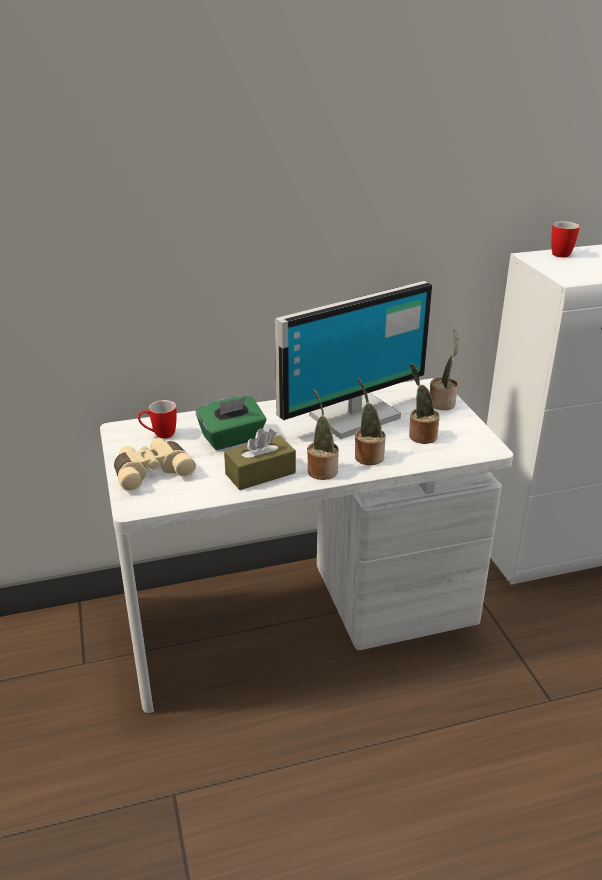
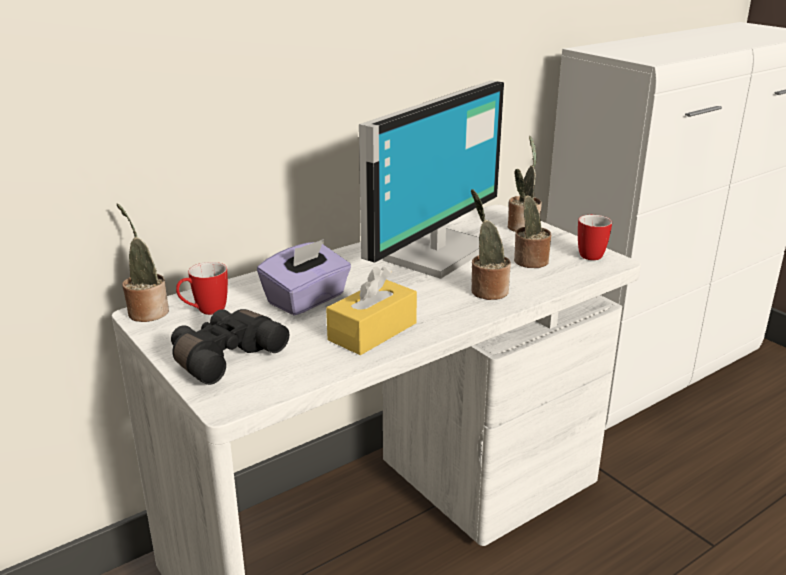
camera: 20 degrees left, 5 degrees down
(151, 472) = (224, 356): beige binoculars -> black binoculars
(232, 439) = (307, 300): green tissue box -> purple tissue box
(260, 473) = (372, 331): brown tissue box -> yellow tissue box
(321, 470) = (445, 314): potted plant -> potted plant (147, 311)
(562, 253) = (613, 44): mug -> mug (590, 253)

